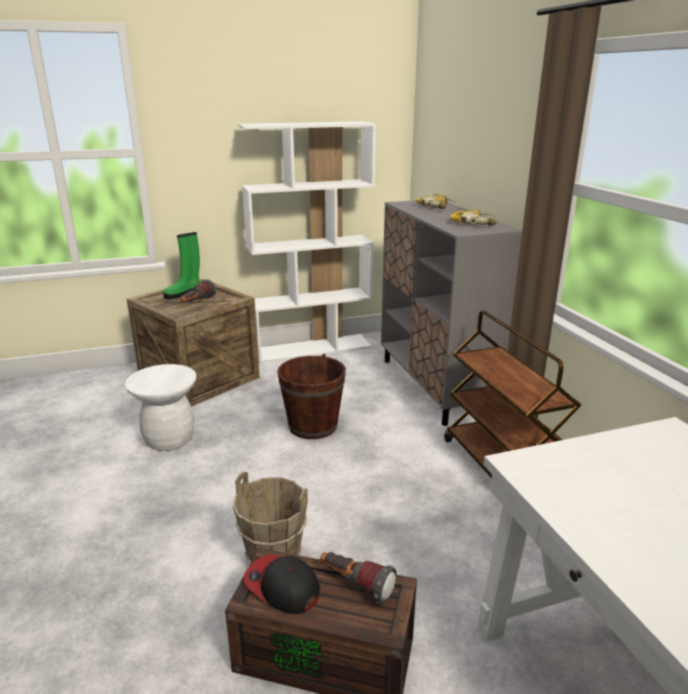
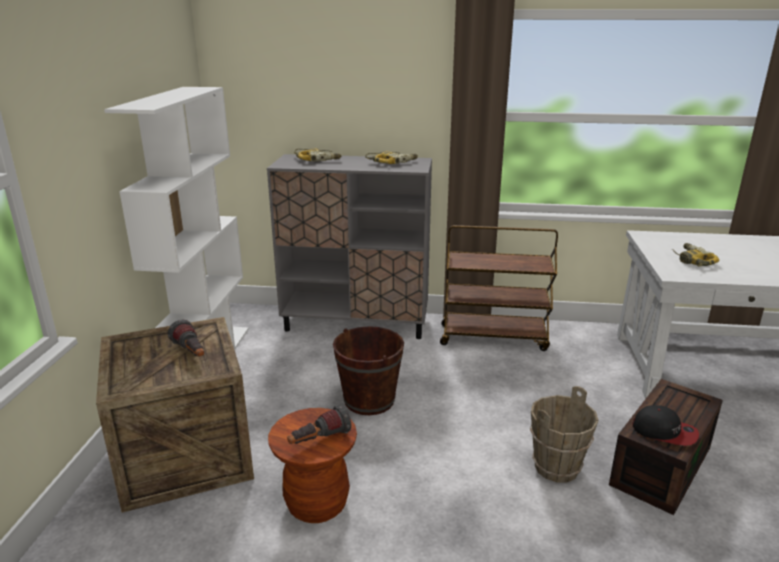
camera: 65 degrees left, 0 degrees up
(169, 439) = (317, 504): white stool -> brown stool
(184, 293) = (141, 357): green boot -> none
(282, 586) = (664, 432): cap -> cap turned 120 degrees counterclockwise
(355, 585) = (666, 401): flashlight -> flashlight (319, 440)
(612, 479) = (691, 260): none -> power drill

